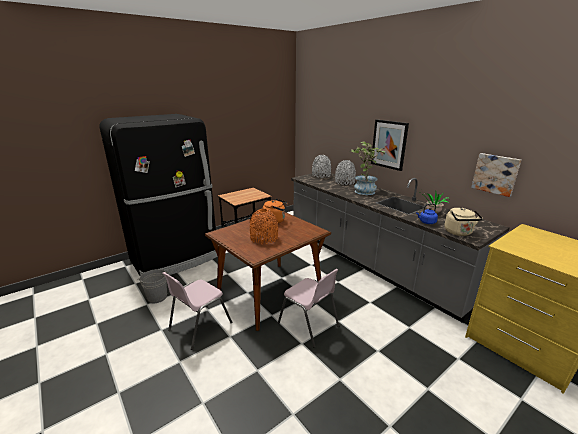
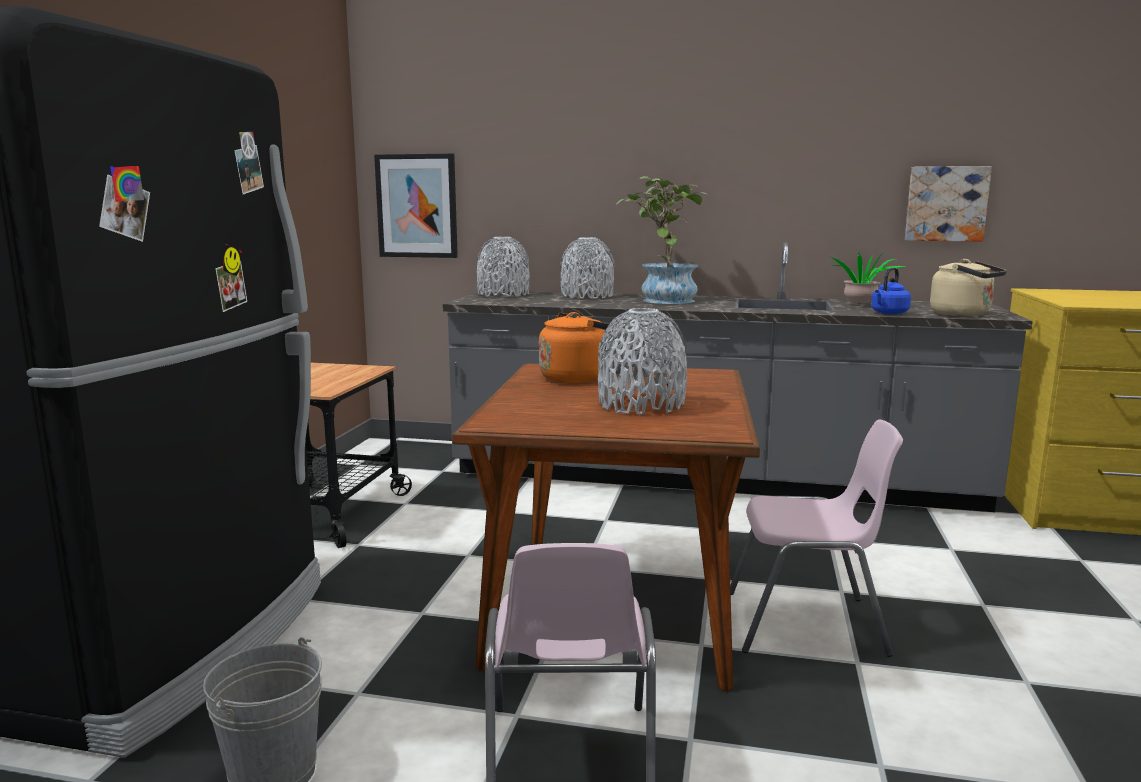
camera: 40 degrees left, 10 degrees down
(264, 238) = (641, 404): orange vase -> grey vase
(389, 144) = (689, 184): picture -> picture (417, 206)

